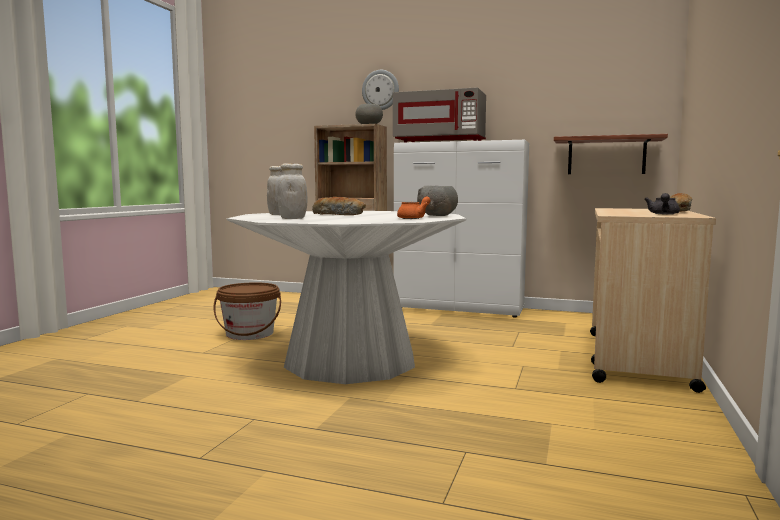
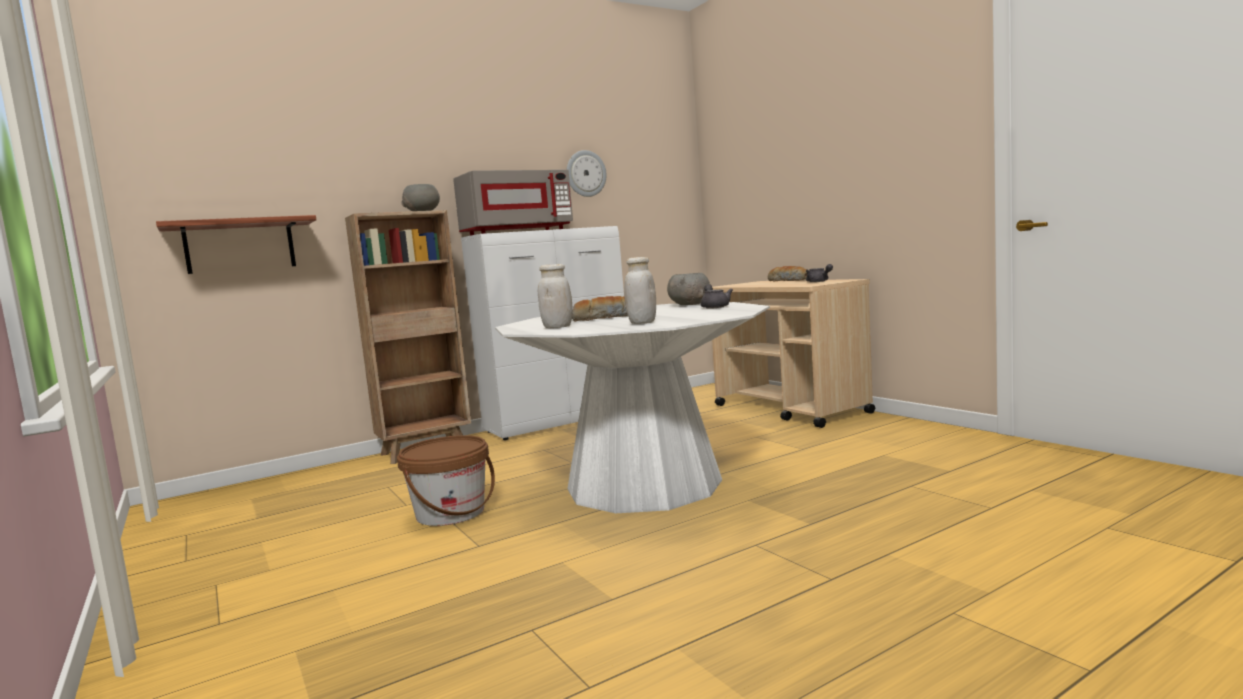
camera: 50 degrees left, 0 degrees up
(380, 90) = (414, 166): wall clock -> wall clock (585, 173)
(414, 218) = (714, 307): orange teapot -> grey teapot
(606, 156) = (655, 240): shelf -> shelf (240, 246)

